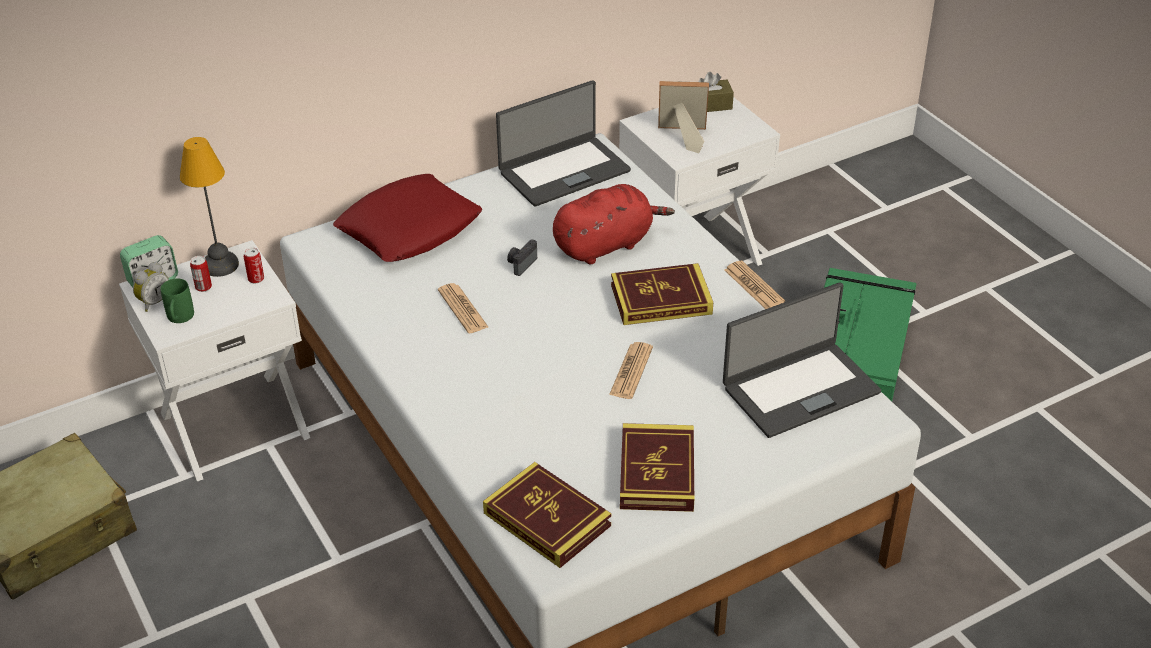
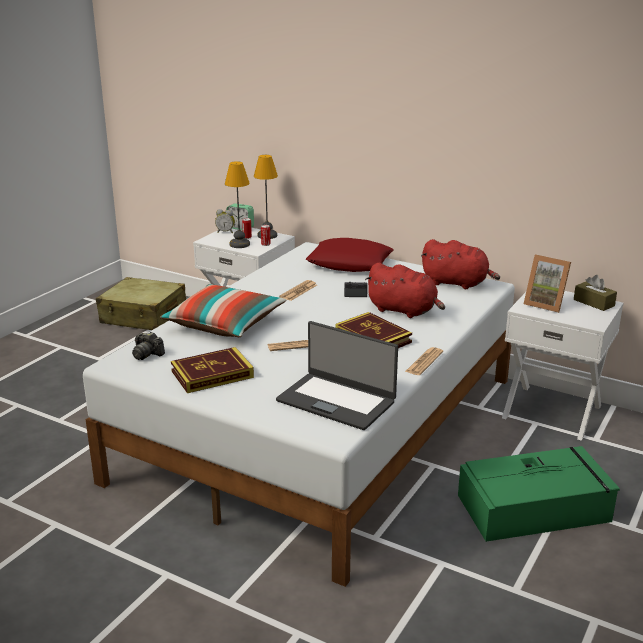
camera: 60 degrees right, 15 degrees down
(179, 319) = (219, 239): green mug -> none
(227, 305) = (239, 244): none -> table lamp
(513, 414) = (224, 324): none -> pillow
(547, 519) = (147, 354): book -> camera
(563, 171) = (457, 283): laptop -> red plush toy
(682, 137) = (545, 304): picture frame -> picture frame turned 150 degrees clockwise

